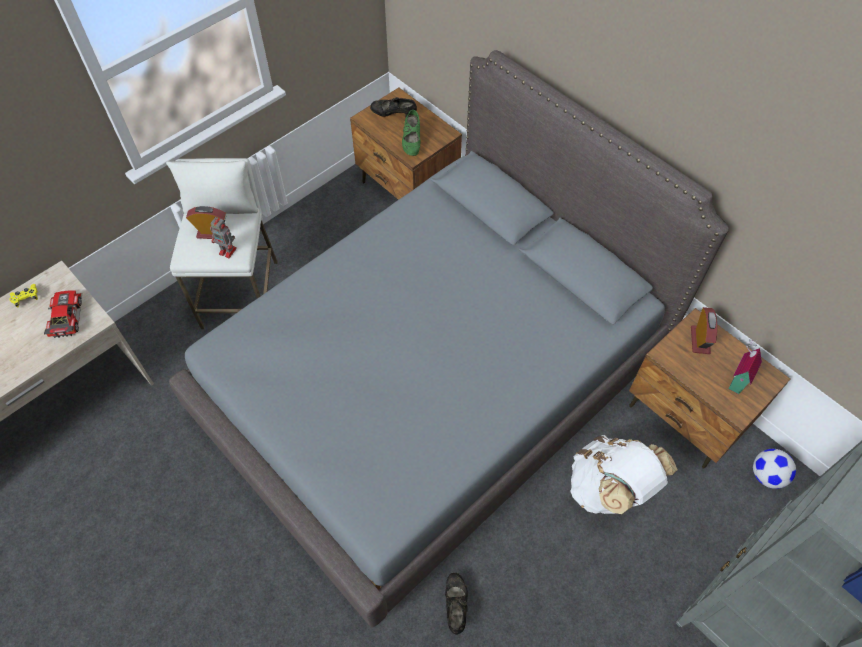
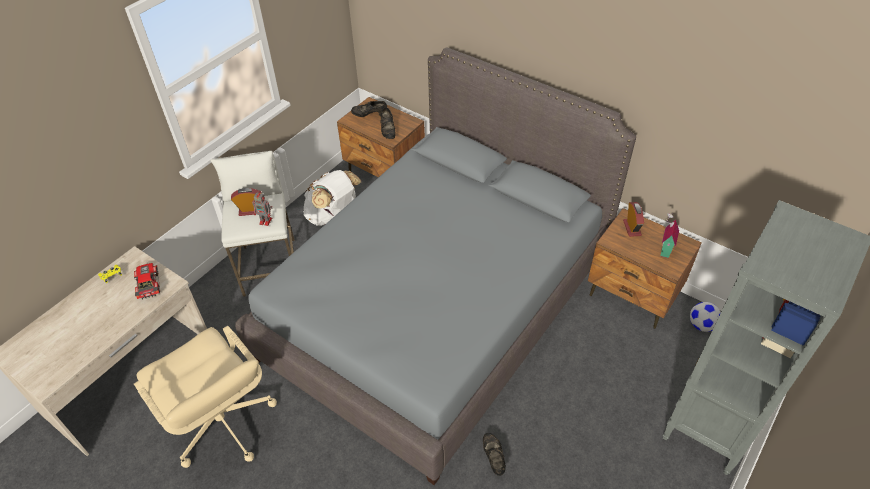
camera: 10 degrees left, 10 degrees down
(143, 495) = (223, 425): none -> beige office chair
(412, 143) = (388, 131): green shoe -> black shoe
(609, 489) = (589, 355): white backpack -> white backpack (333, 216)

